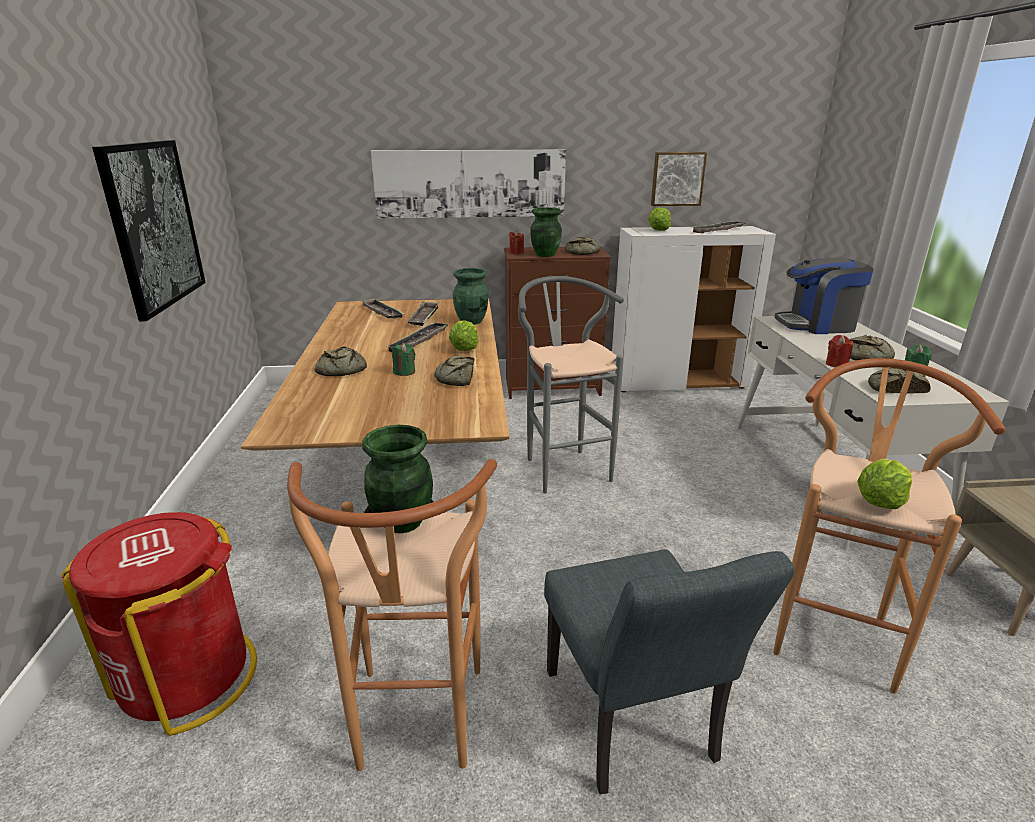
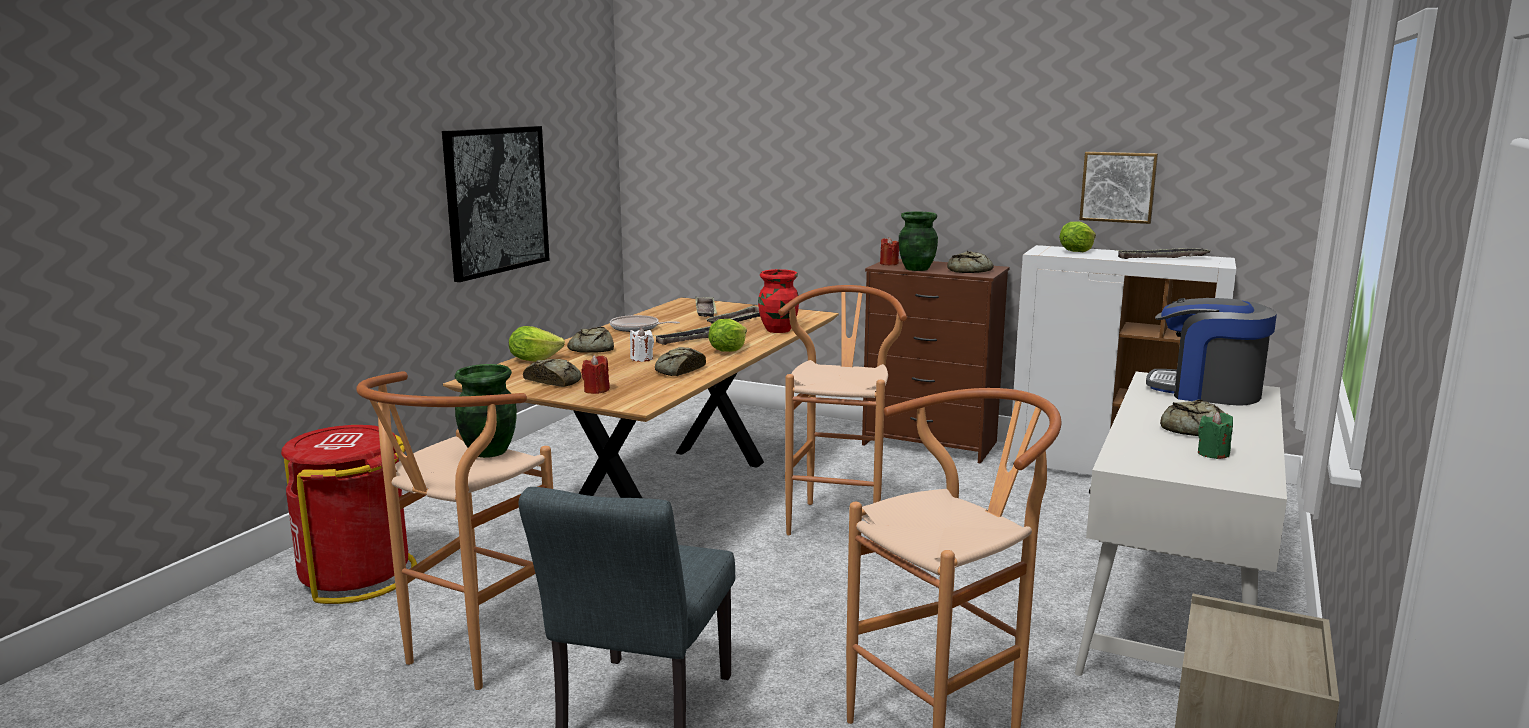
camera: 30 degrees right, 10 degrees down
(348, 339) = (637, 328): none -> frying pan
(404, 372) = (642, 359): green candle -> white candle
(470, 184) = (853, 180): picture -> none
(471, 321) = (778, 330): green vase -> red vase
(563, 466) = (839, 517): grey stool -> brown stool
(836, 364) = (1129, 428): red candle -> red candle (596, 390)
(880, 501) = (915, 533): lettuce -> lettuce (534, 359)
(894, 388) = (1150, 459): bread -> bread (554, 380)

